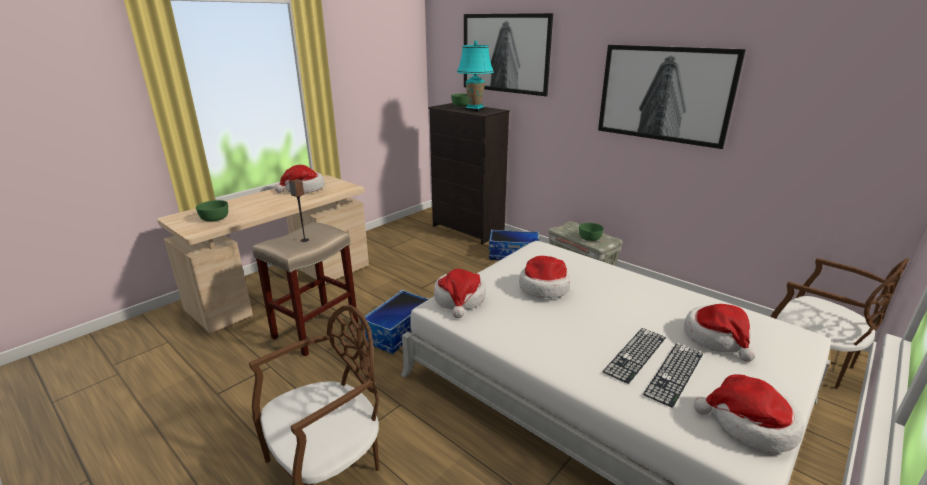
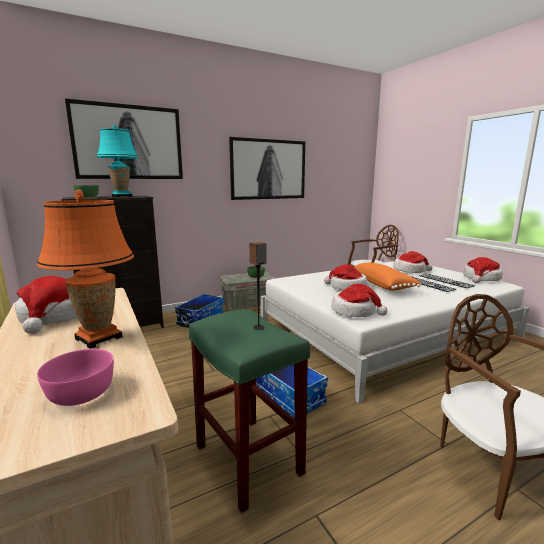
camera: 70 degrees left, 10 degrees down
(214, 218) = (82, 393): green bowl -> pink bowl
(273, 205) = (99, 338): none -> orange table lamp
(315, 331) = (249, 460): beige stool -> green stool
(584, 313) = (383, 285): none -> orange pillow

